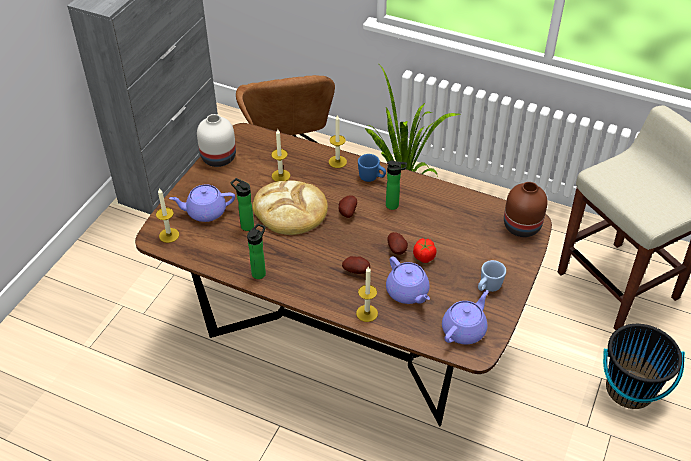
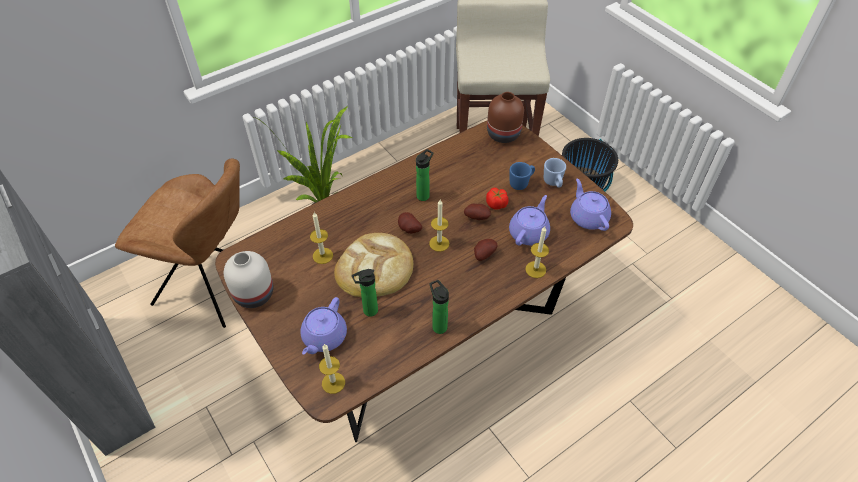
camera: 60 degrees left, 5 degrees up
(337, 162) = (339, 207): candle -> candle (439, 243)
(371, 178) = (379, 194): blue mug -> blue mug (521, 183)
(407, 292) = (529, 233): purple teapot -> purple teapot turned 60 degrees counterclockwise

